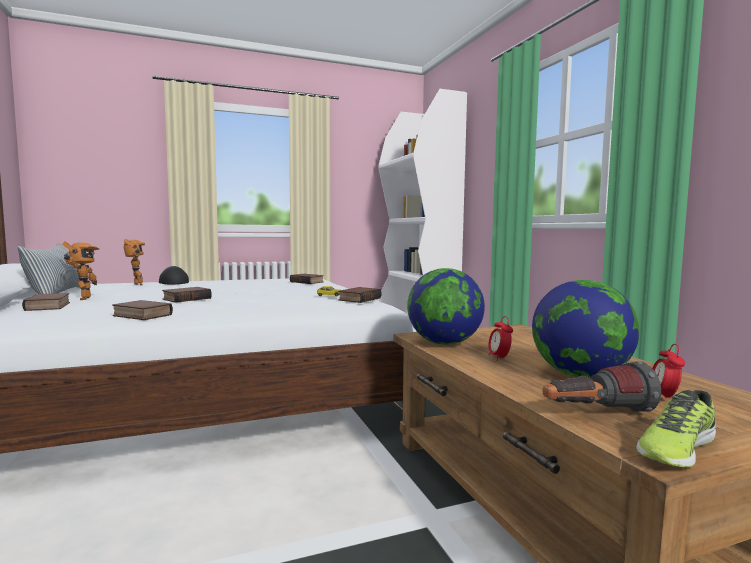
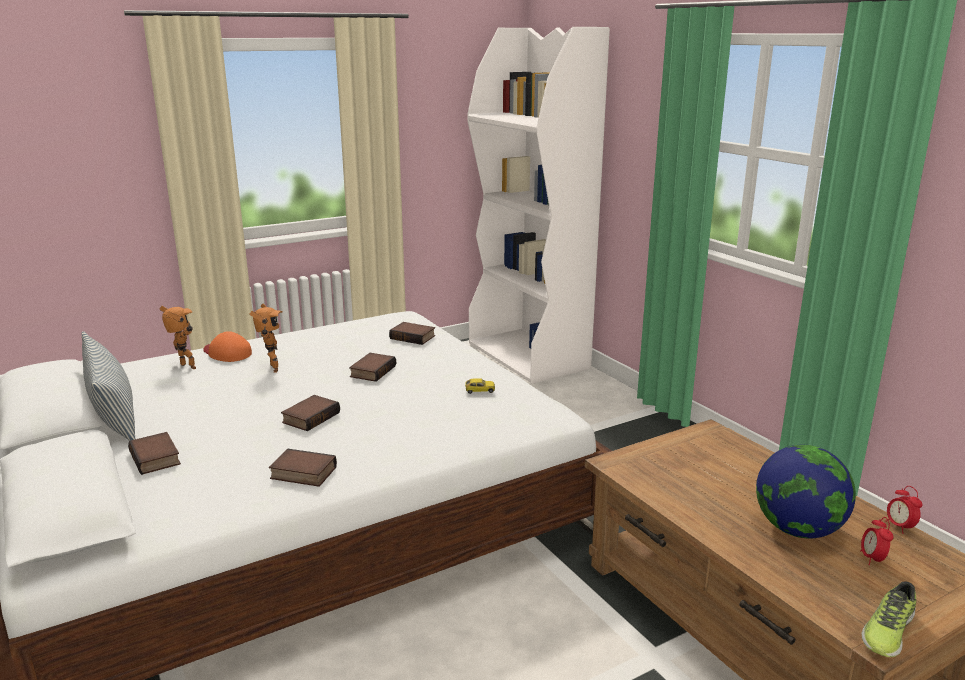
camera: 10 degrees left, 15 degrees up
(82, 298) = (167, 426): toy robot -> toy robot (271, 369)
(172, 282) = (227, 353): black cap -> orange cap
(359, 299) = (522, 398): book -> book (372, 371)
(444, 343) = (649, 477): globe -> none
(499, 358) = (715, 504): alarm clock -> alarm clock (899, 526)
(595, 414) = (823, 592): flashlight -> none

